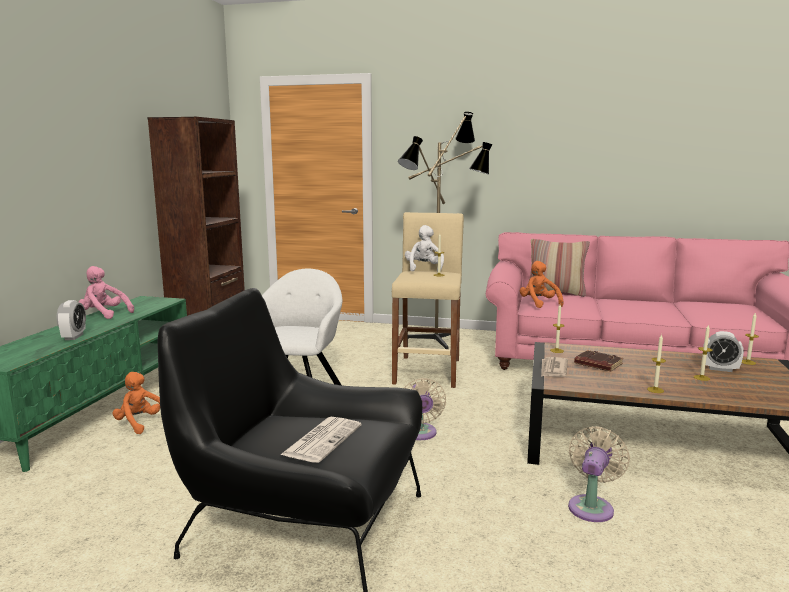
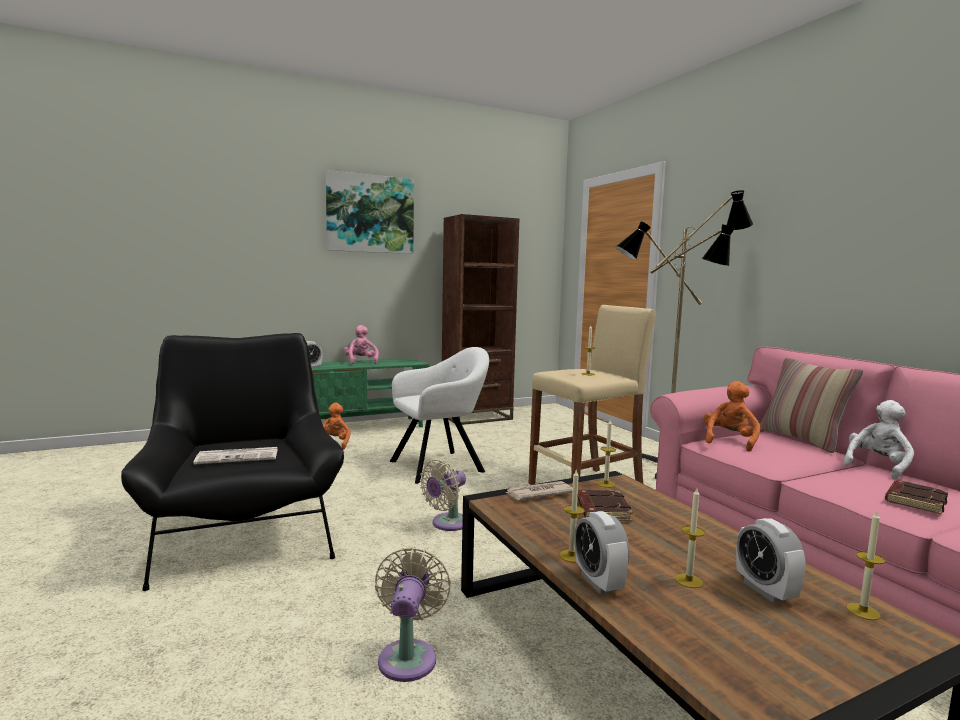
camera: 50 degrees right, 5 degrees down
(74, 113) = (370, 214): none -> picture
(424, 269) = (599, 369): white plush toy -> white plush toy (877, 467)
(592, 506) = (409, 656): beige fan -> beige fan turned 75 degrees counterclockwise
(659, 311) = (914, 501): none -> brown book
(691, 394) = (598, 582): none -> alarm clock

